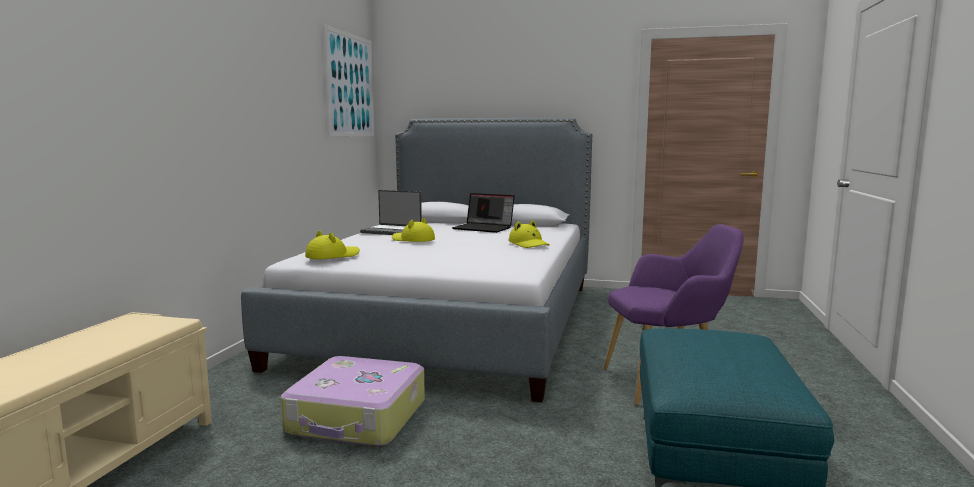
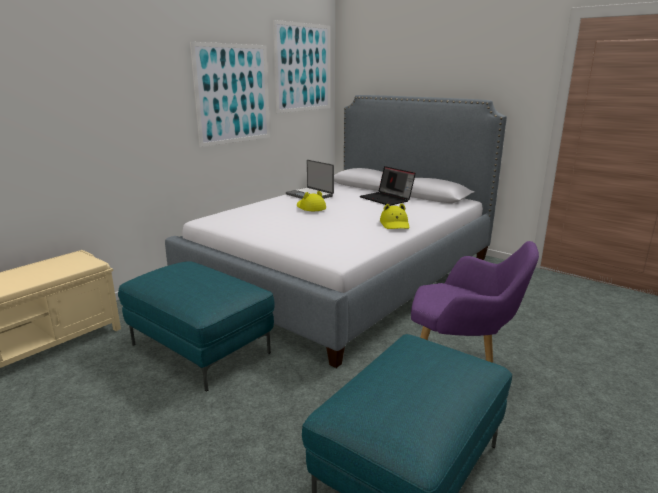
camera: 25 degrees right, 10 degrees up
(289, 107) = (233, 94): none -> picture
(332, 256) = (229, 219): yellow hat -> none
(358, 418) = (201, 348): suitcase -> turquoise ottoman

